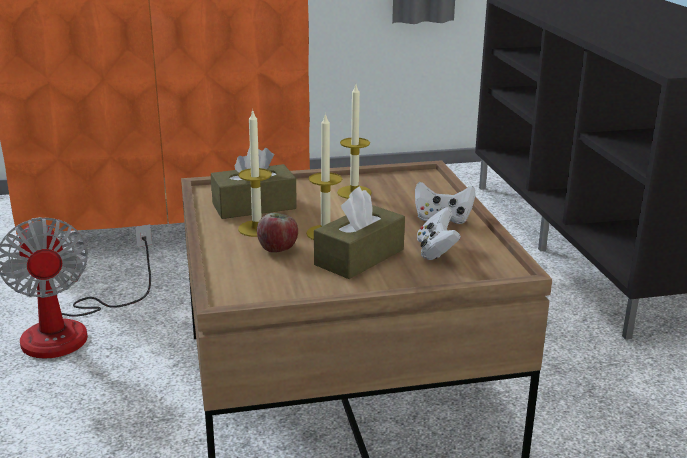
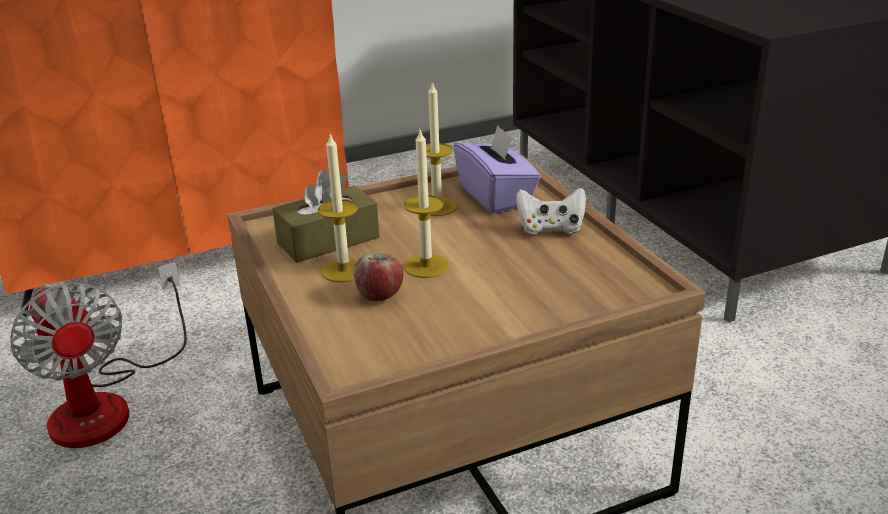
camera: 10 degrees left, 5 degrees up
(359, 257) = (479, 293): brown tissue box -> none
(408, 190) = (496, 196): none -> purple tissue box
(436, 251) = (561, 273): white game controller -> none

